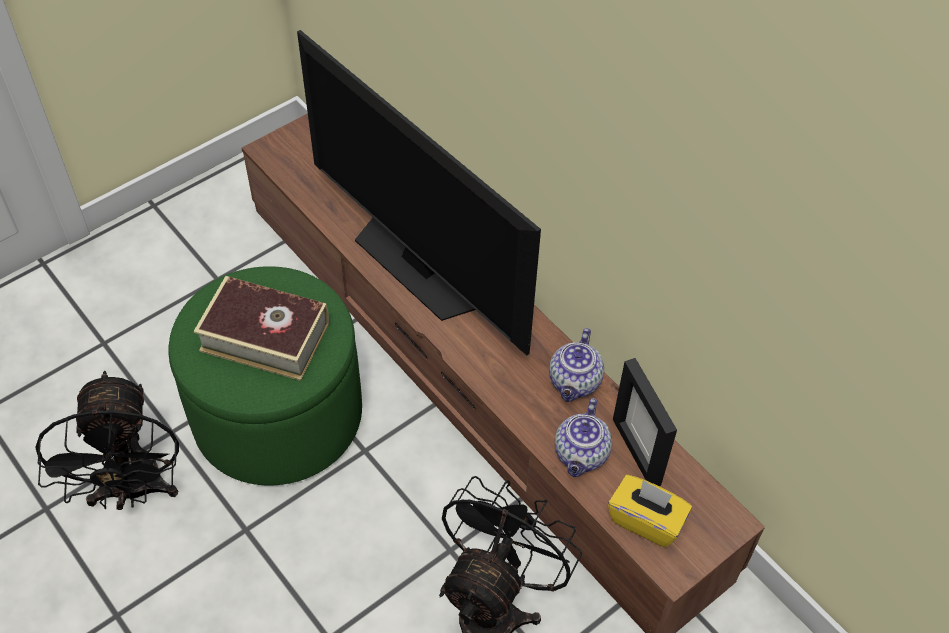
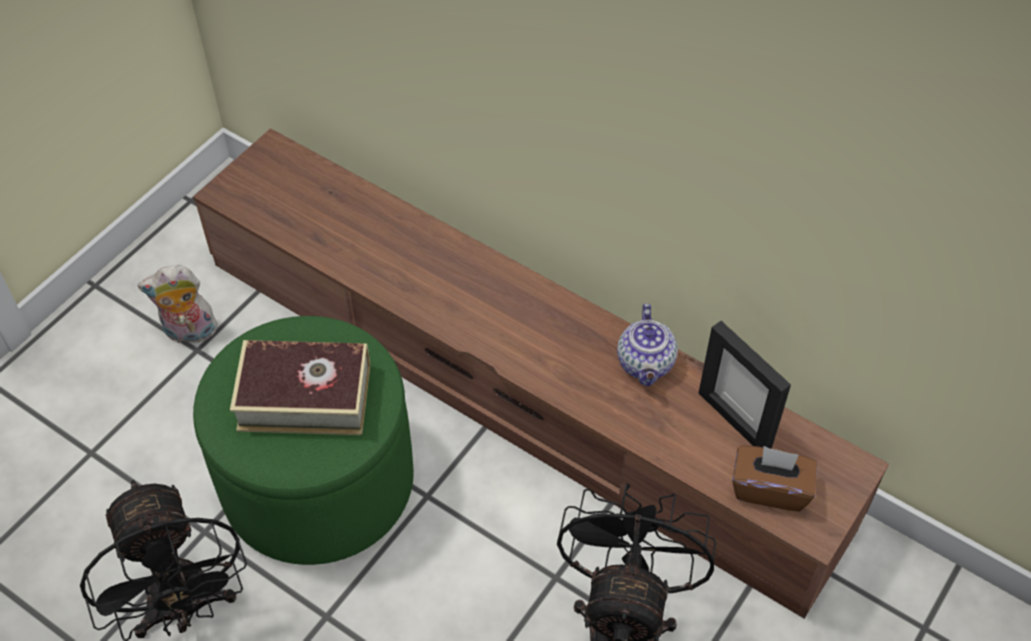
camera: 15 degrees left, 0 degrees up
(215, 263) = (189, 333): none -> plush toy
(420, 265) = (437, 279): television -> none
(581, 455) = (680, 438): teapot -> none
(646, 520) = (769, 489): yellow tissue box -> brown tissue box

